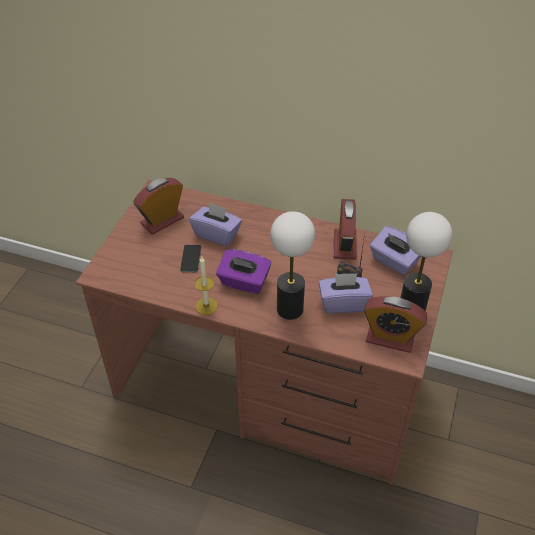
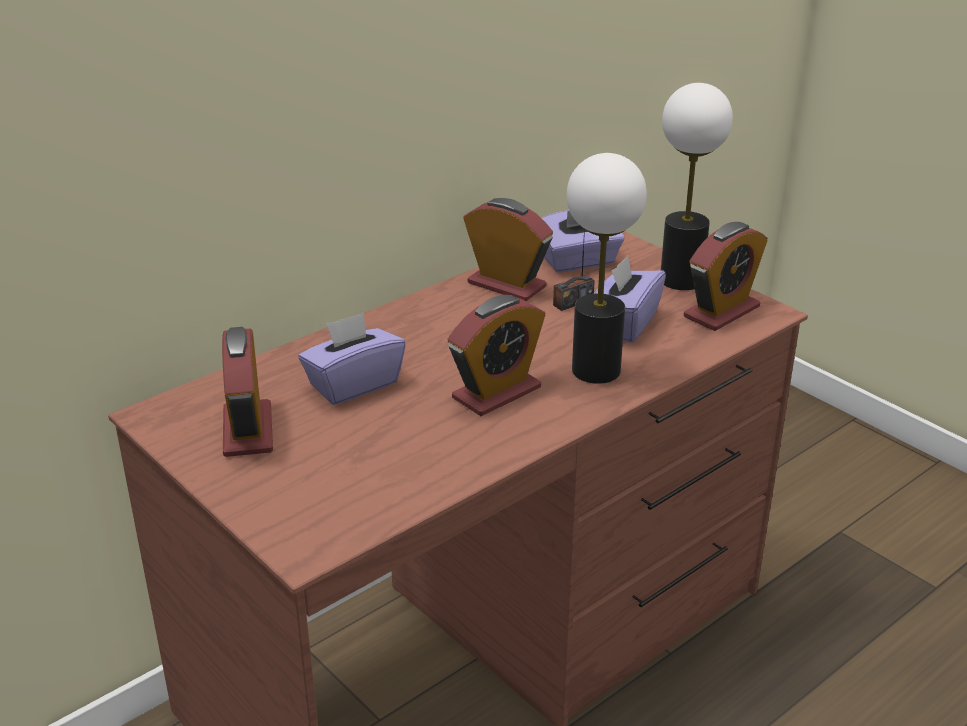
camera: 60 degrees left, 15 degrees down
(190, 258) = (383, 428): phone -> none
(206, 306) = (516, 446): candle -> none
(244, 282) = (496, 393): purple tissue box -> alarm clock

